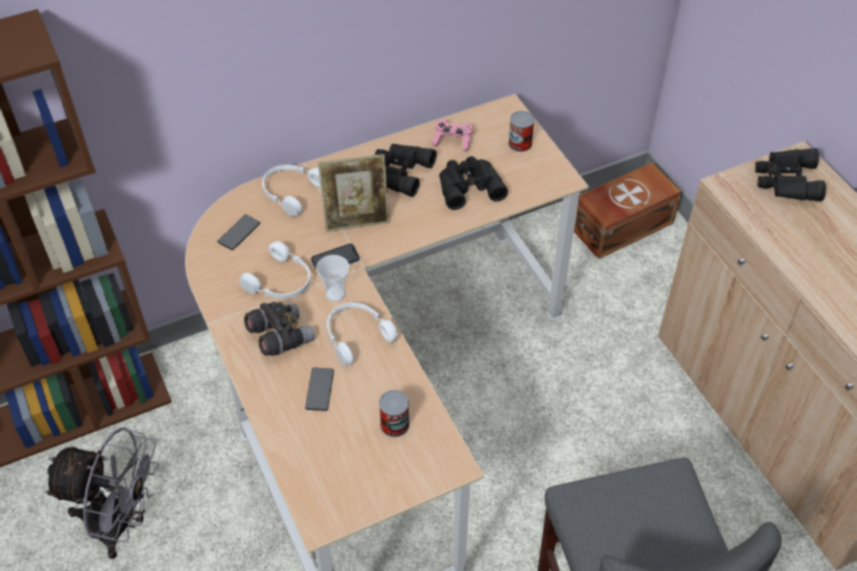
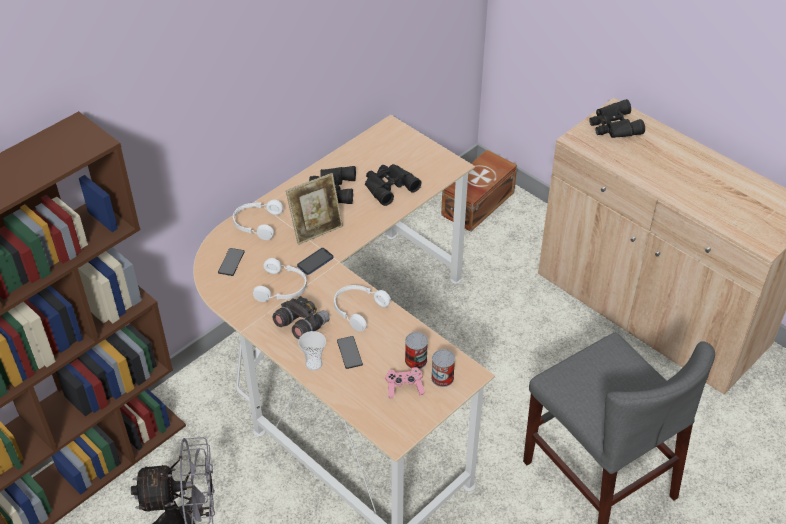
camera: 20 degrees left, 5 degrees down
(335, 294) = (327, 285): cup -> cup (314, 364)
(453, 141) = (361, 158): pink game controller -> pink game controller (404, 387)
(520, 143) = (411, 148): can -> can (442, 378)

